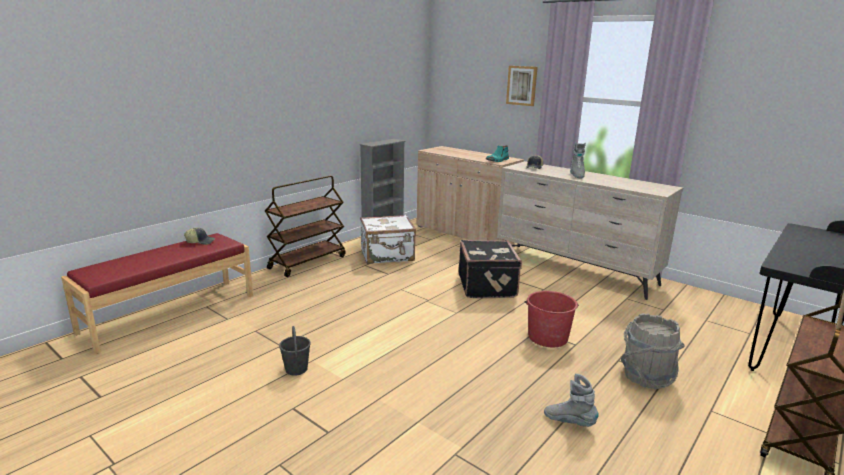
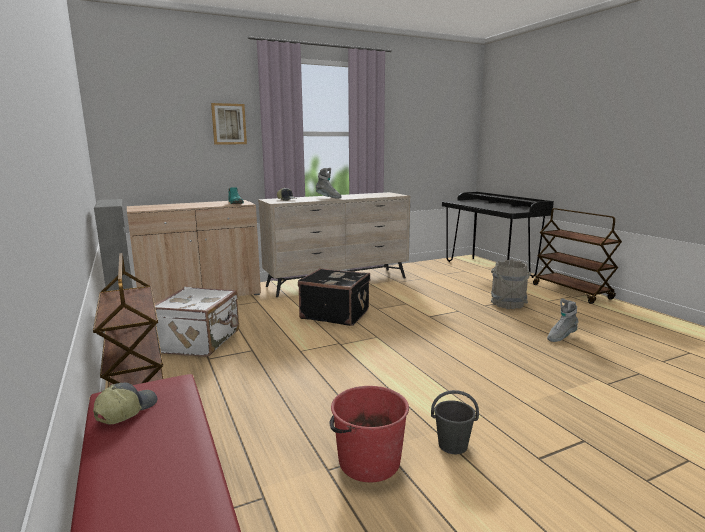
camera: 65 degrees left, 5 degrees down
(547, 337) = (442, 316): red bucket -> red bucket (368, 461)

